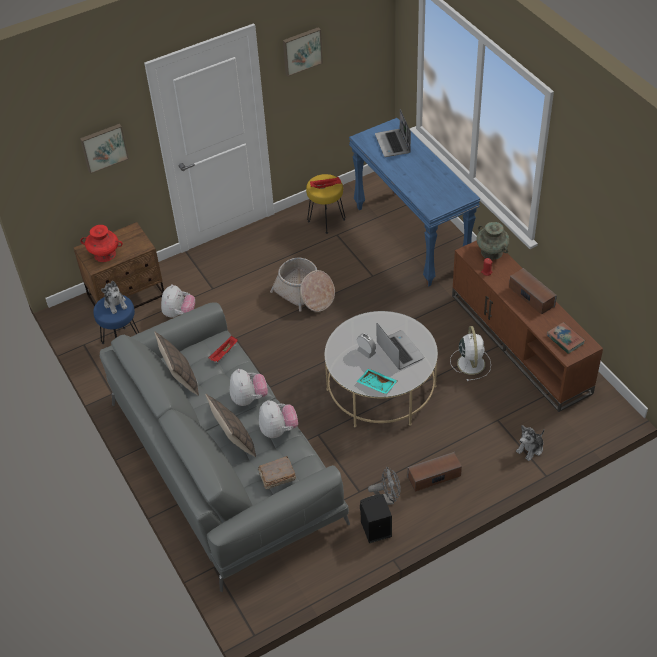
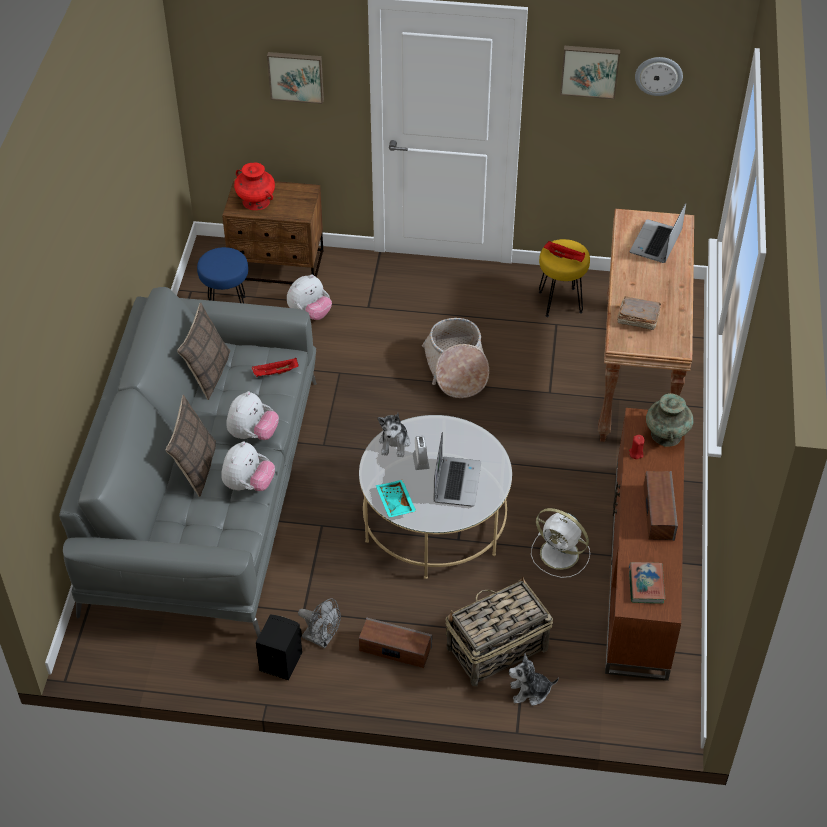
camera: 35 degrees right, 0 degrees up
(115, 303) = (228, 260): plush toy -> plush toy (394, 443)
(276, 477) = (197, 530): brown book -> brown book (637, 319)
(344, 34) = (658, 75): none -> wall clock
(412, 237) = (638, 375): blue console table -> brown console table
(470, 363) = (561, 554): white fan -> white fan turned 90 degrees clockwise
(489, 438) = (496, 649): none -> basket

